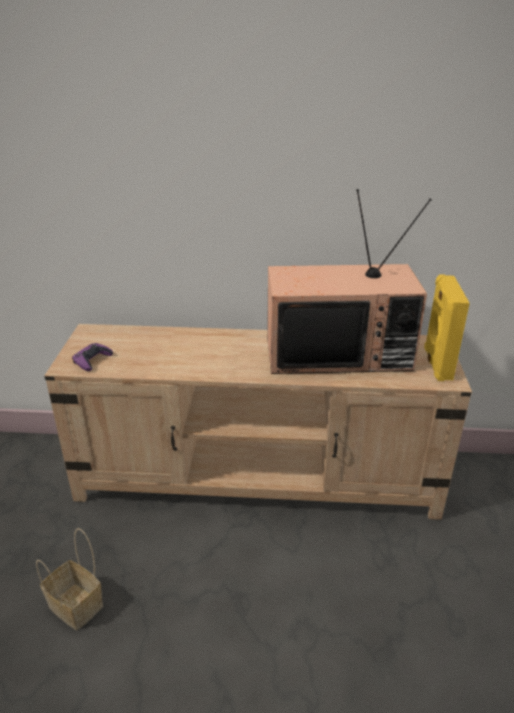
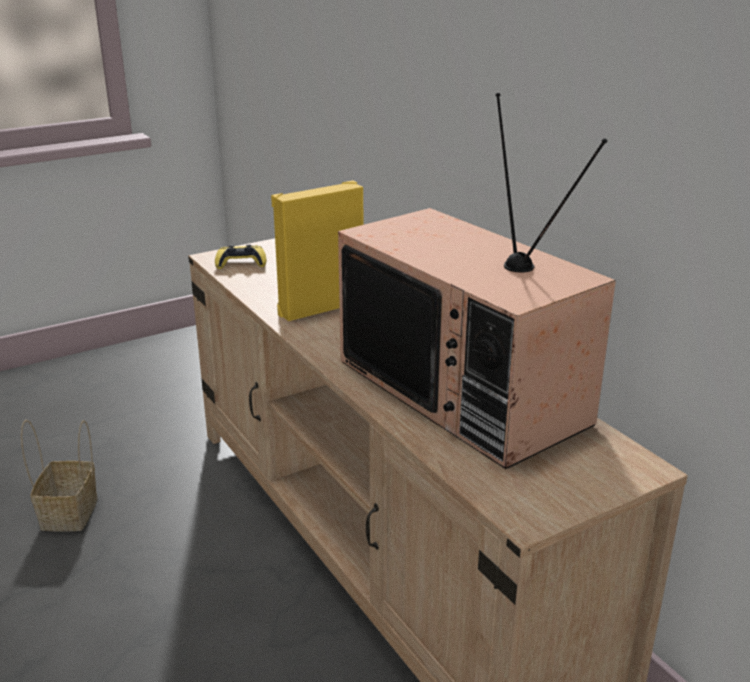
camera: 55 degrees right, 5 degrees down
(92, 360) = (241, 263): purple game controller -> yellow game controller
(436, 364) = (561, 486): yellow speaker -> yellow speaker (320, 307)

